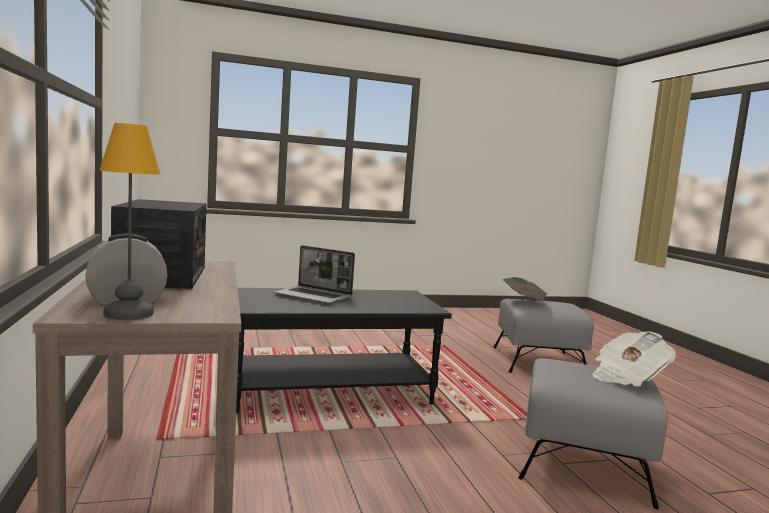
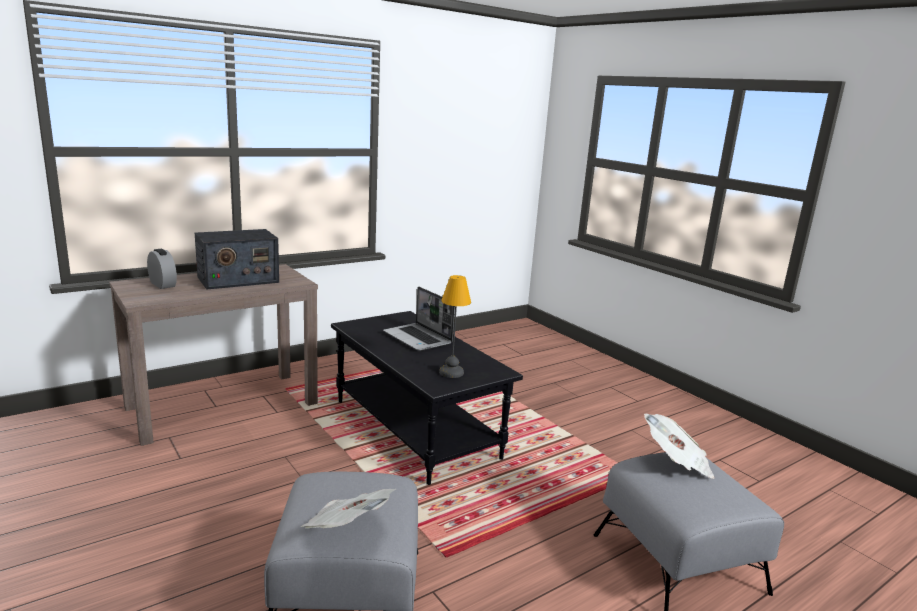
camera: 70 degrees right, 10 degrees up
(128, 314) = (133, 289): table lamp -> table lamp (450, 373)
(314, 296) = (418, 338): laptop -> laptop turned 45 degrees counterclockwise

